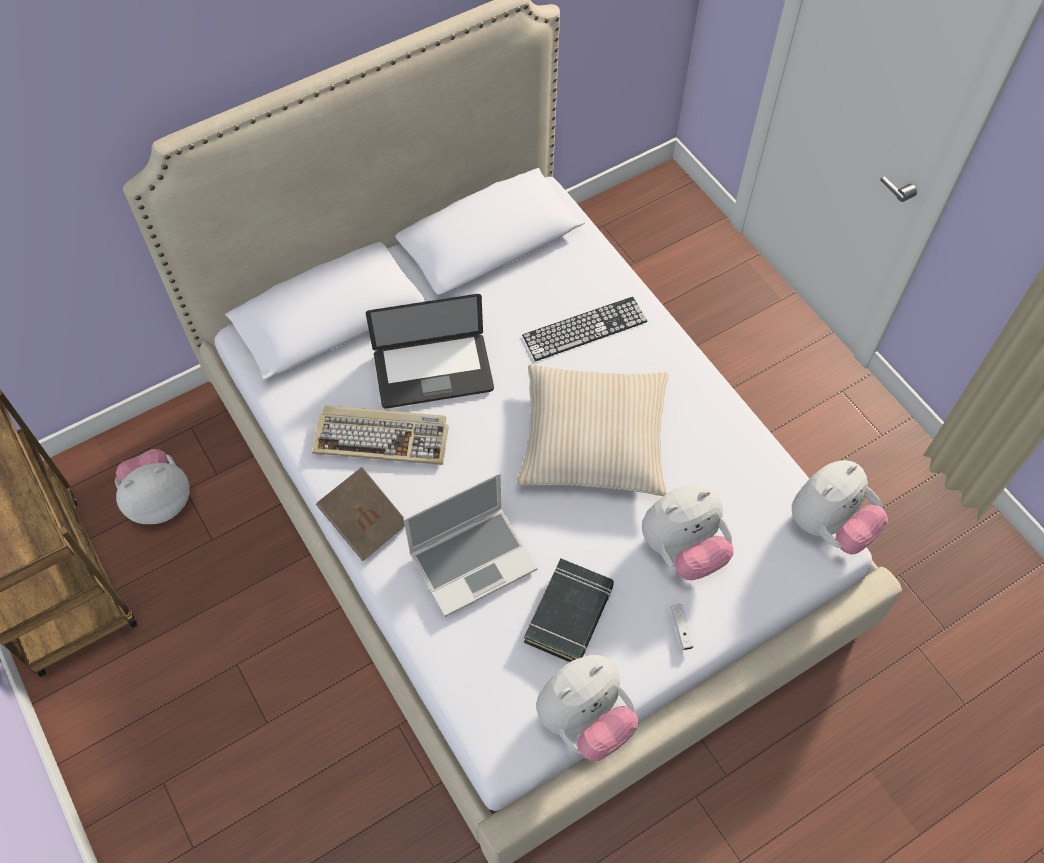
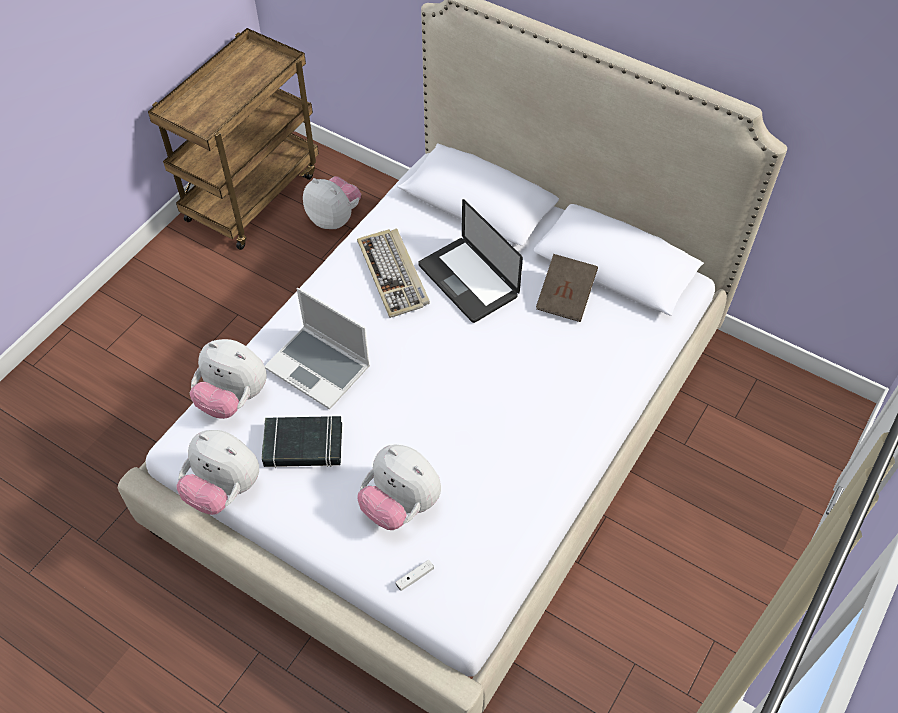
camera: 65 degrees right, 5 degrees down
(365, 522) = (320, 293): brown book -> brown book (565, 297)
(584, 328) = (570, 360): keyboard -> none
(593, 439) = (468, 405): beige pillow -> none
(681, 629) = (327, 528): white game controller -> white game controller (414, 577)
(829, 525) = (481, 611): plush toy -> plush toy (233, 398)

